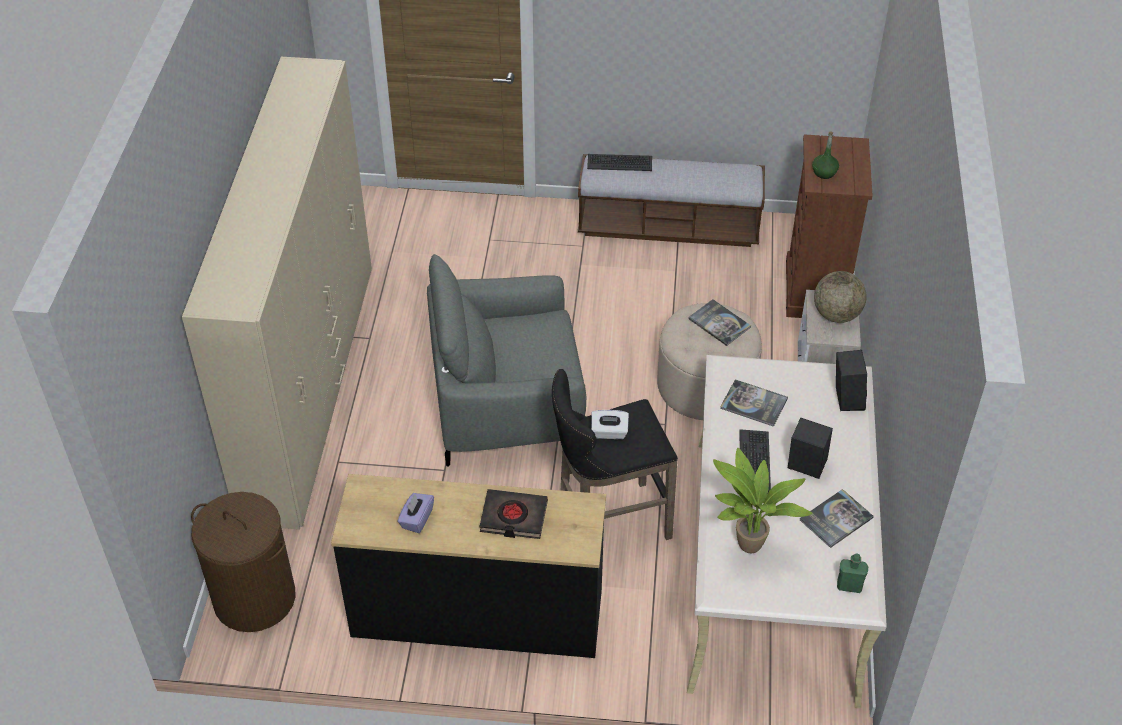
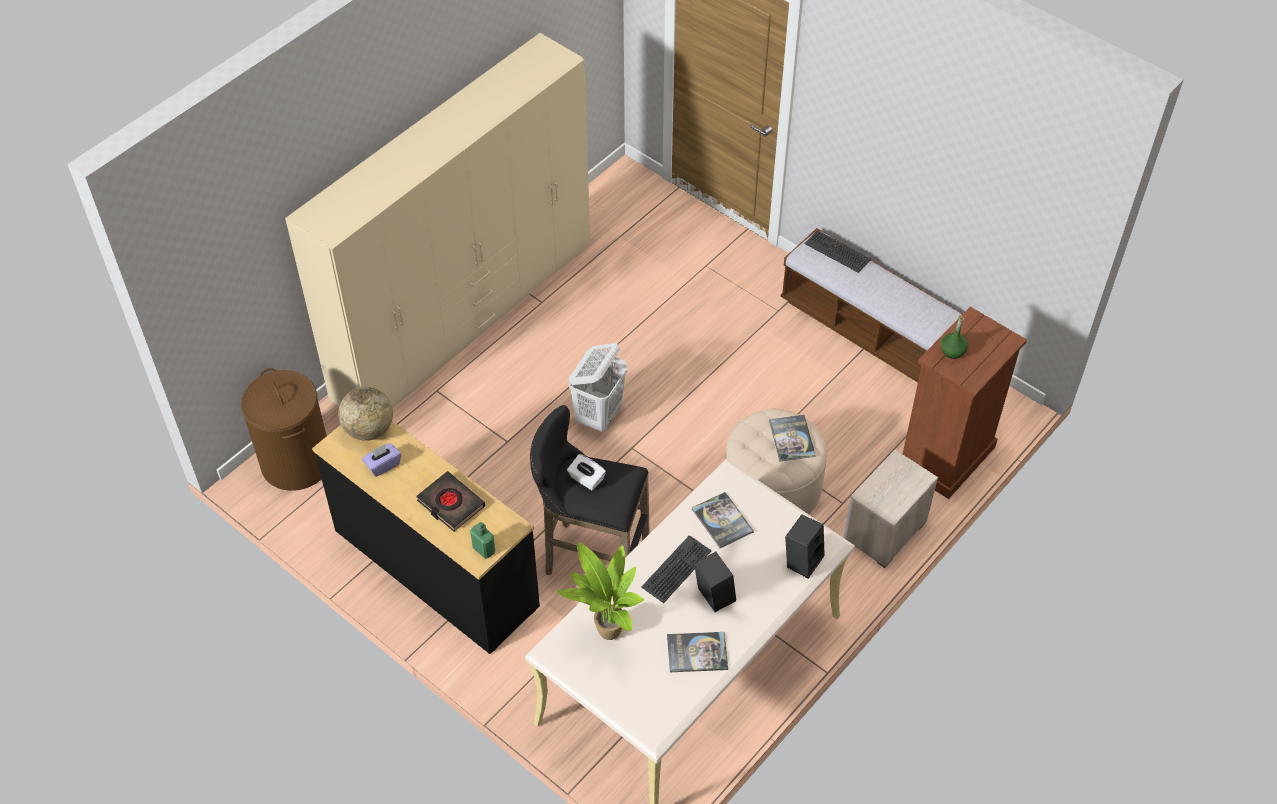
camera: 35 degrees right, 5 degrees up
(508, 405) = (599, 415): grey armchair -> white laundry basket
(836, 315) = (899, 486): globe -> globe (369, 429)
(849, 586) = (655, 711): green bottle -> green bottle (484, 550)

